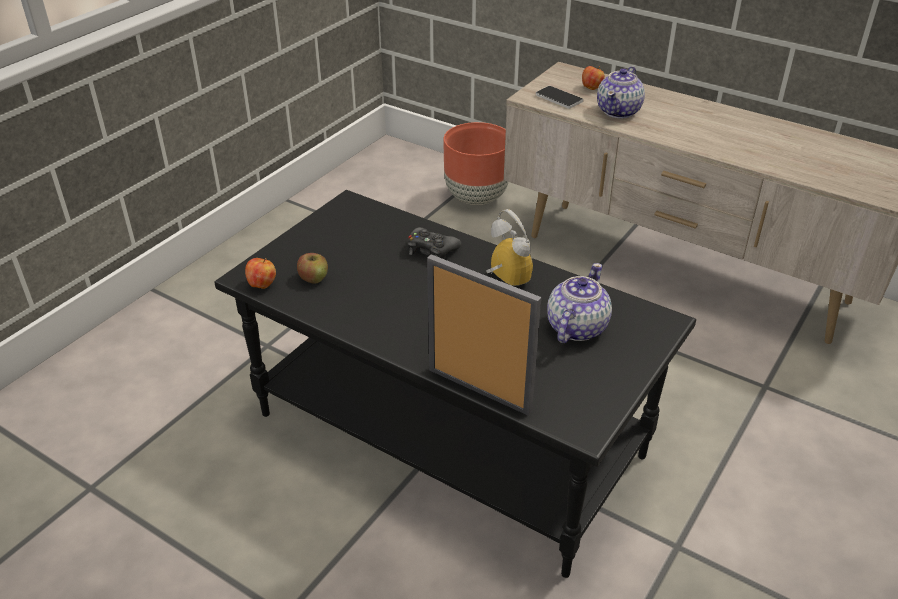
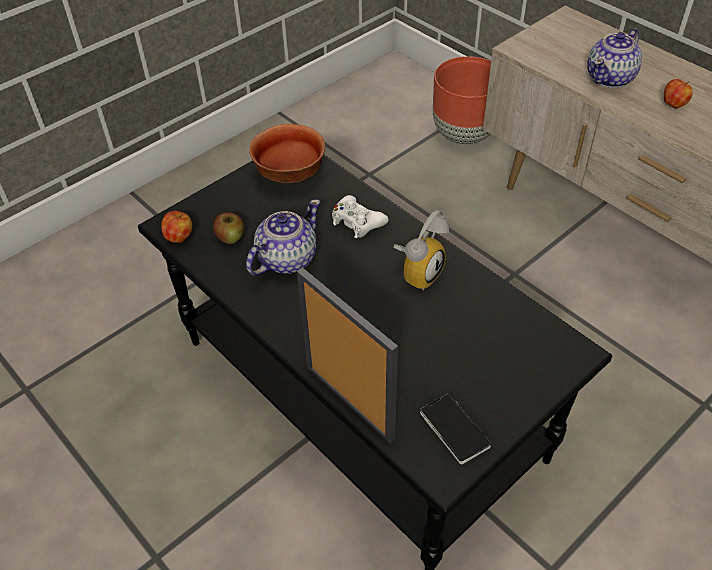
camera: 15 degrees right, 10 degrees up
(351, 221) = (288, 175): none -> bowl
(431, 250) = (357, 222): black game controller -> white game controller
(503, 281) = (418, 272): alarm clock -> alarm clock turned 60 degrees clockwise
(559, 98) = (549, 53): phone -> phone (454, 429)
(576, 328) = (475, 343): teapot -> teapot (286, 259)
(591, 88) = (590, 44): apple -> apple (673, 104)

